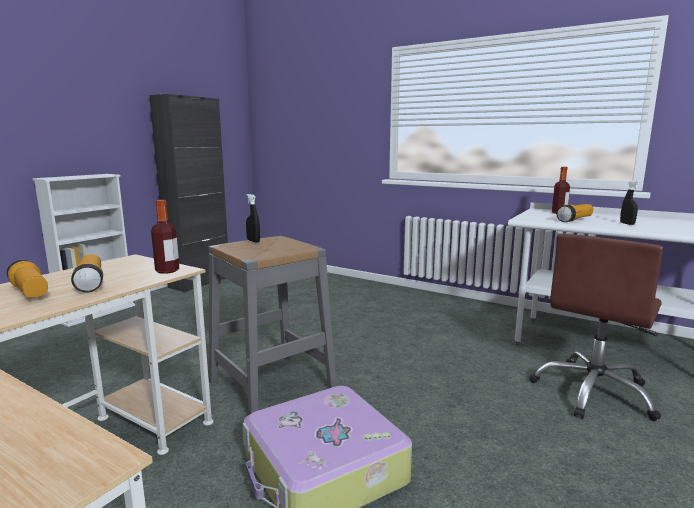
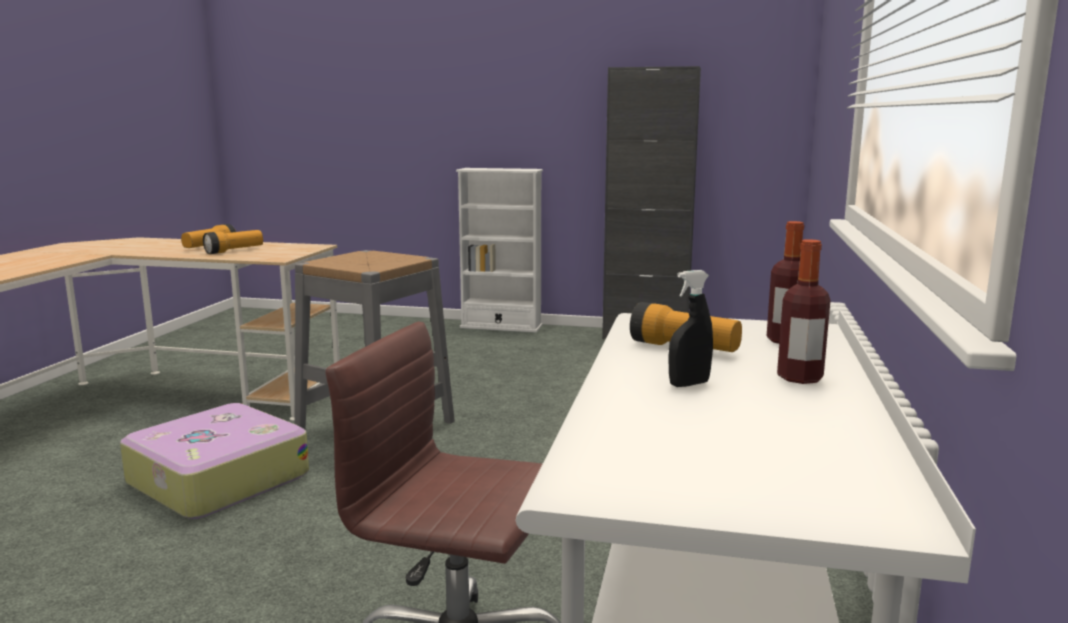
camera: 70 degrees right, 0 degrees up
(167, 271) = (275, 257): bottle -> bottle (800, 378)
(253, 241) = (394, 255): black spray bottle -> none

